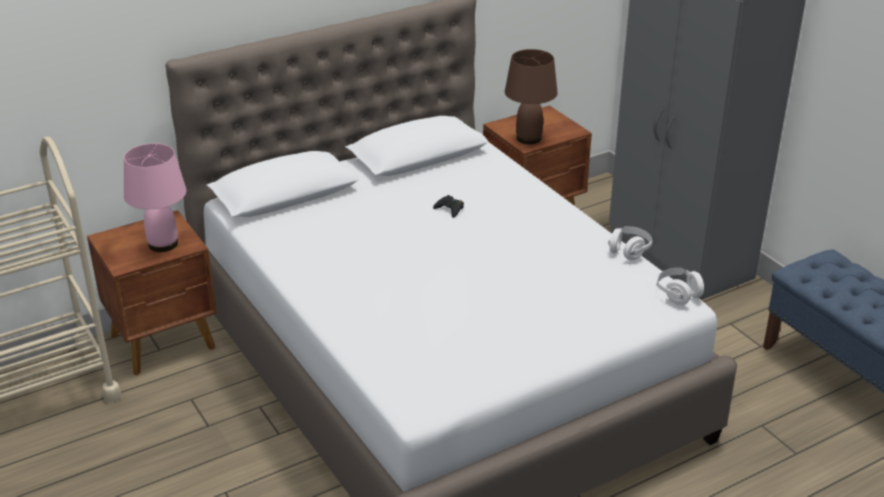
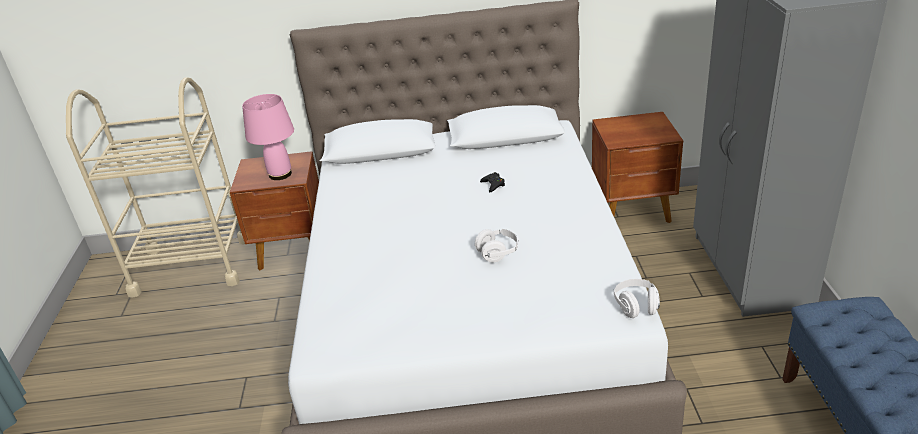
camera: 30 degrees right, 0 degrees up
(529, 138) = (622, 137): brown table lamp -> none
(629, 251) = (621, 253): white headphones -> white headphones (498, 253)

